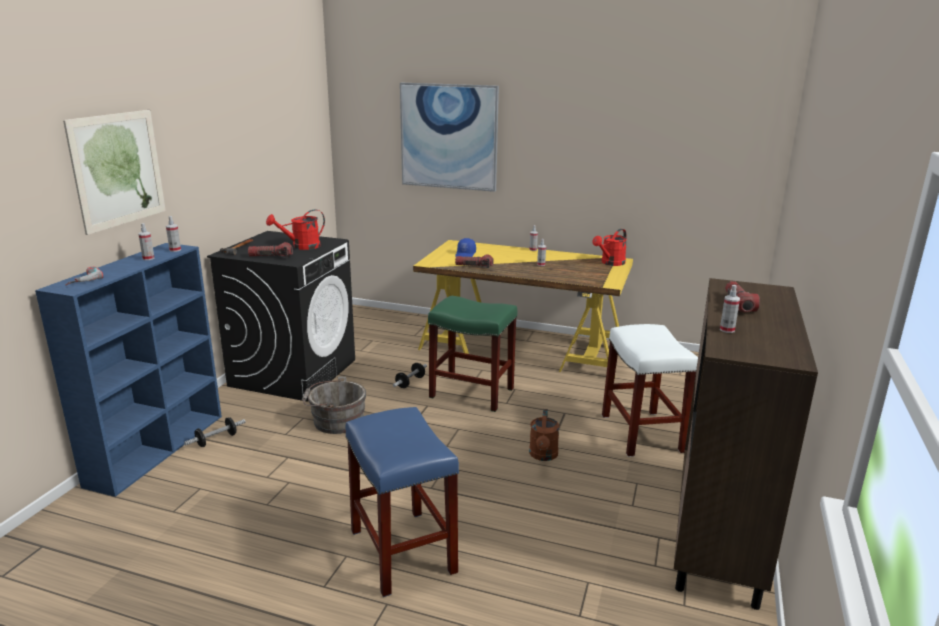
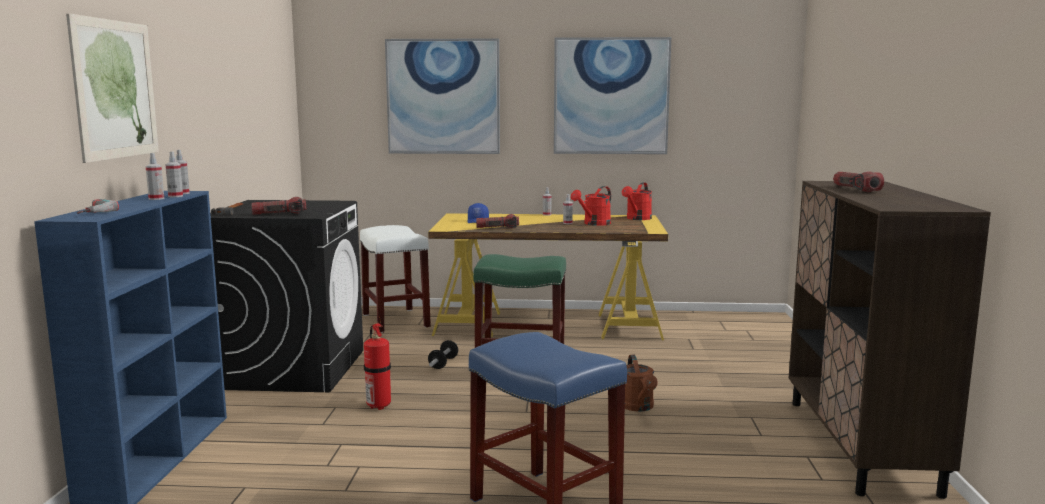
camera: 15 degrees left, 10 degrees down
(216, 440) = (235, 440): dumbbell -> none
(301, 247) = (307, 207): red watering can -> red watering can (594, 224)
(335, 421) = (378, 405): grey bucket -> fire extinguisher
(599, 144) = (611, 96): none -> picture
(641, 433) = (724, 378): white stool -> white stool (395, 320)
(727, 330) = (872, 199): spray bottle -> spray bottle (175, 196)

